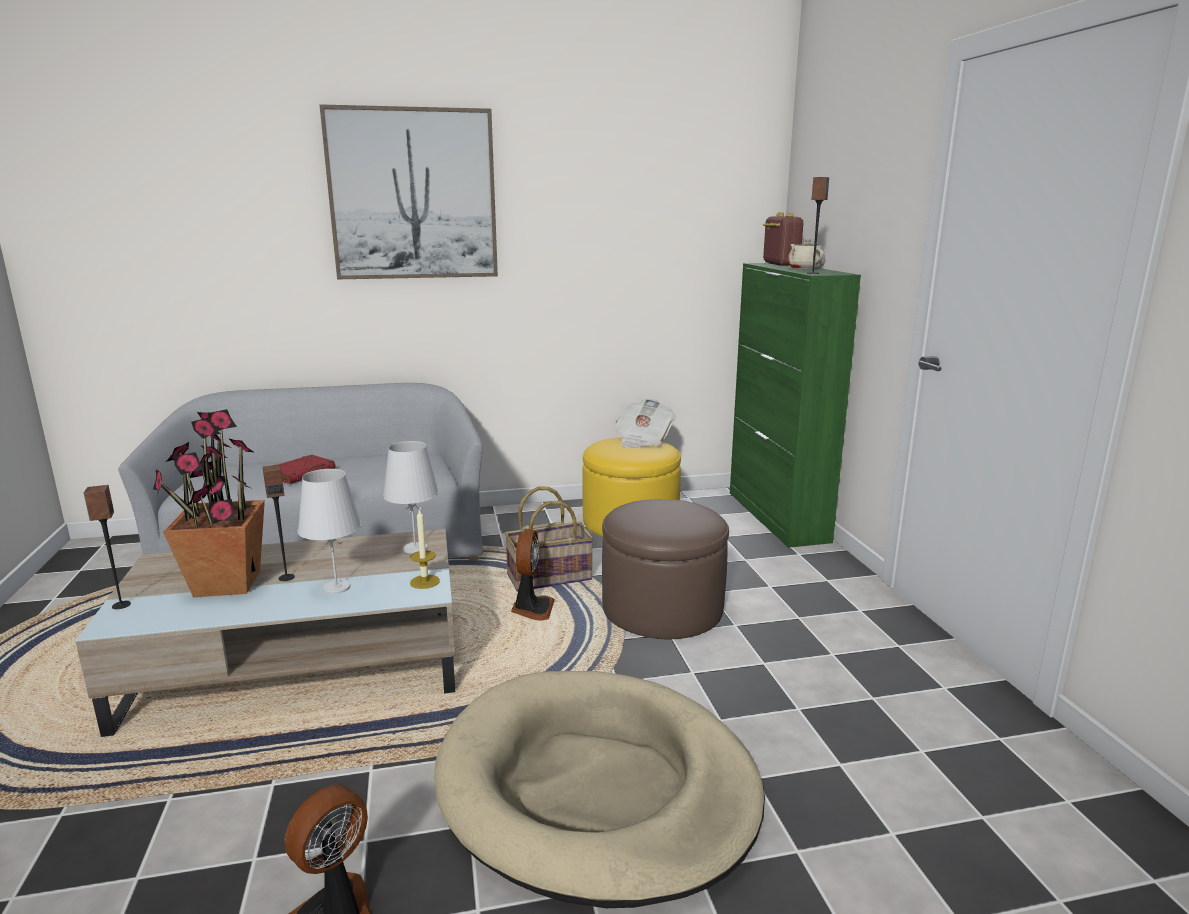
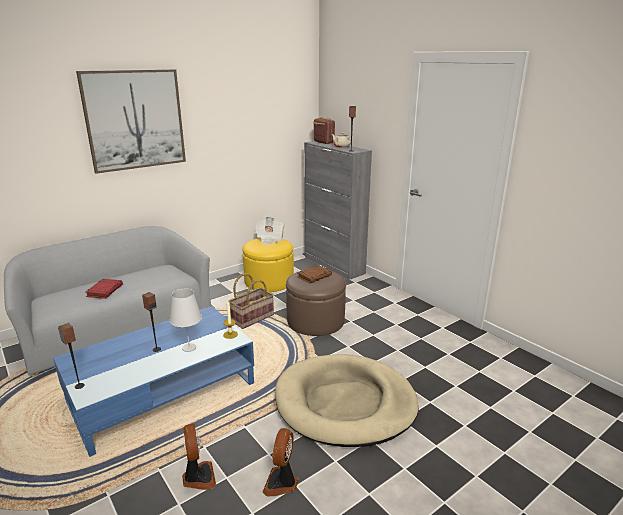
camera: 25 degrees left, 5 degrees up
(226, 584) = (127, 360): potted plant -> none
(299, 664) = (162, 392): beige coffee table -> blue coffee table
(415, 548) = (207, 319): white table lamp -> none
(532, 609) = (257, 335): fan -> fan (198, 477)
(665, 512) = (314, 276): none -> brown book
(777, 516) = (334, 265): green cabinet -> grey cabinet

